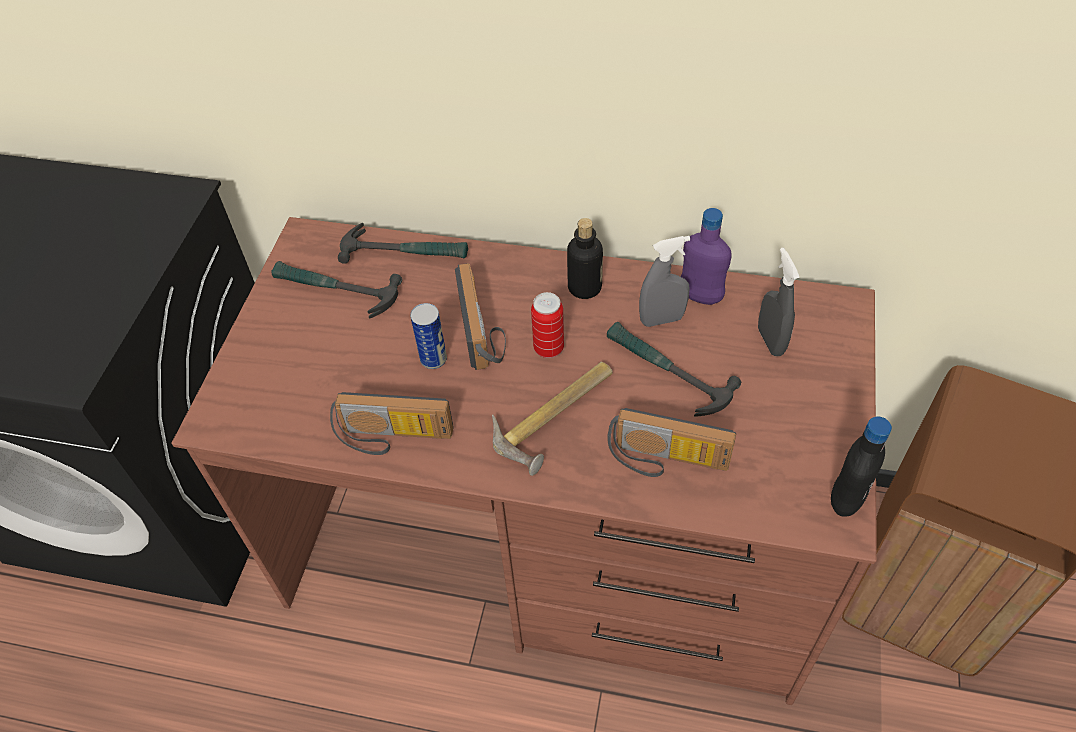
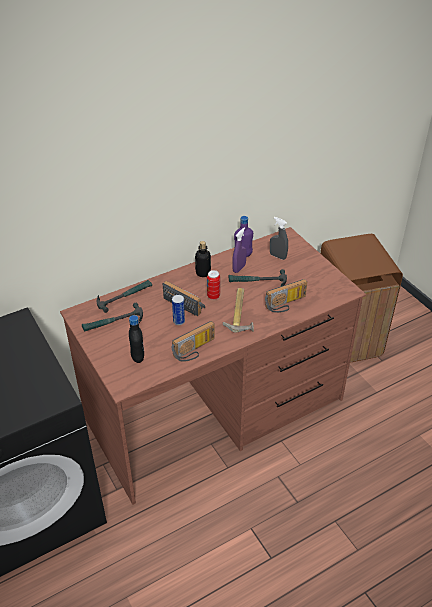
camera: 45 degrees left, 10 degrees down
(662, 319) = (239, 268): grey spray bottle -> purple spray bottle
(846, 499) = (343, 284): black bottle -> black bottle (137, 357)

